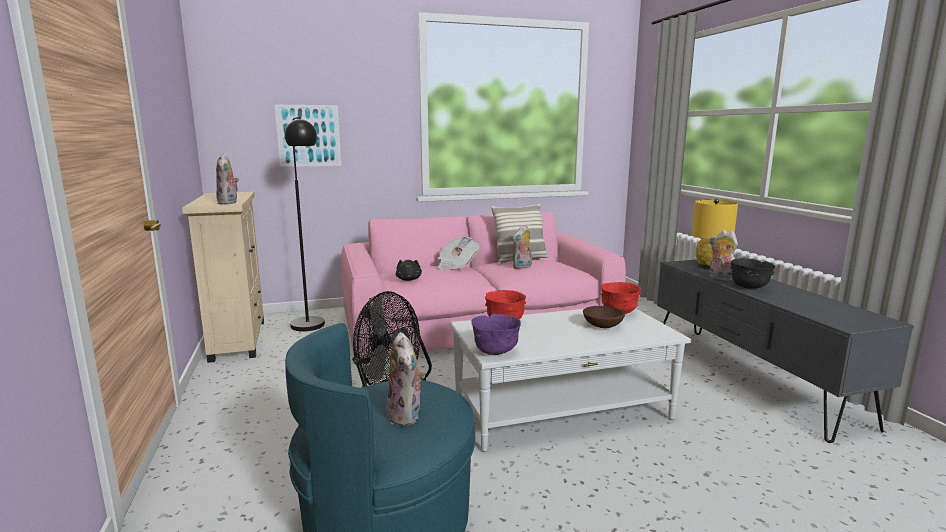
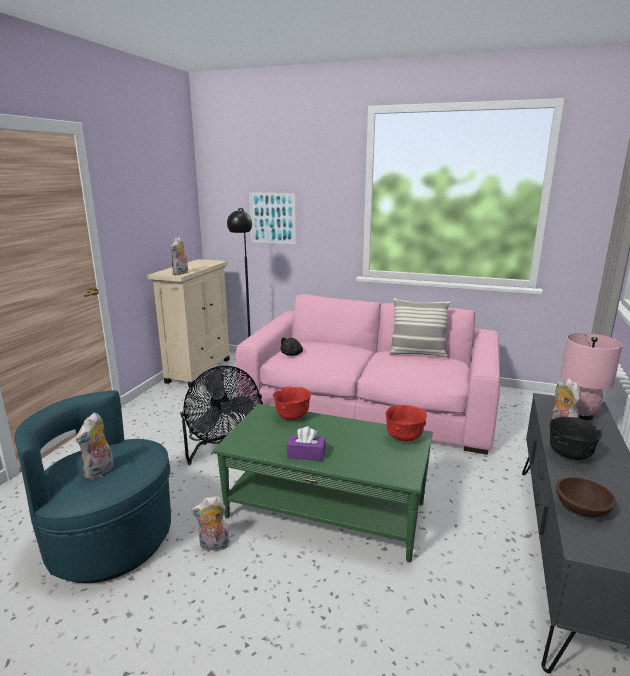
camera: 35 degrees right, 5 degrees up
(456, 265) = (348, 348): newspaper -> none
(495, 352) = (238, 442): purple bowl -> none
(522, 267) = (400, 363): plush toy -> plush toy (213, 546)
(563, 411) = (326, 510): white coffee table -> green coffee table
(571, 342) = (306, 454): none -> purple tissue box
(603, 325) = (363, 447): brown bowl -> brown bowl (582, 509)
(709, 267) = (579, 414): yellow table lamp -> pink table lamp

